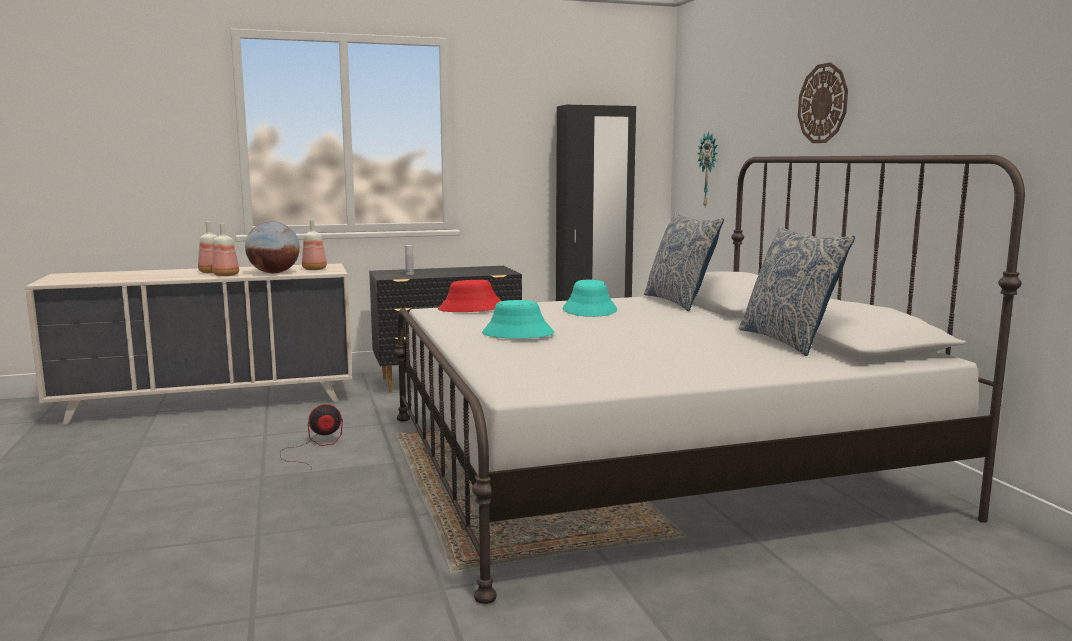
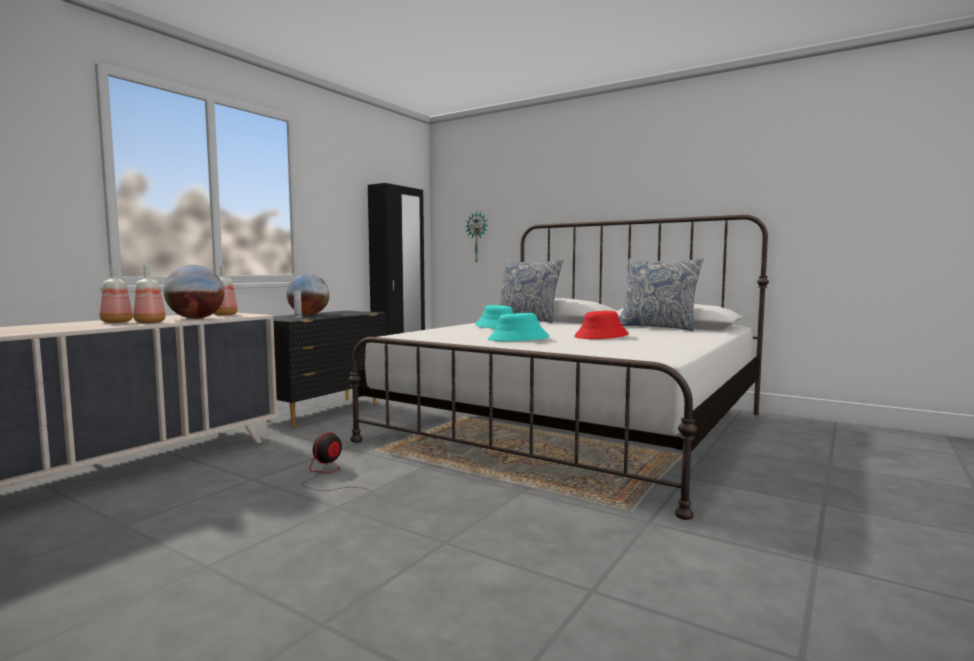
camera: 40 degrees left, 5 degrees down
(437, 270) = (308, 314): none -> globe
(471, 309) = (420, 333): red hat -> red hat (601, 336)
(823, 103) = (593, 190): wall clock -> none

